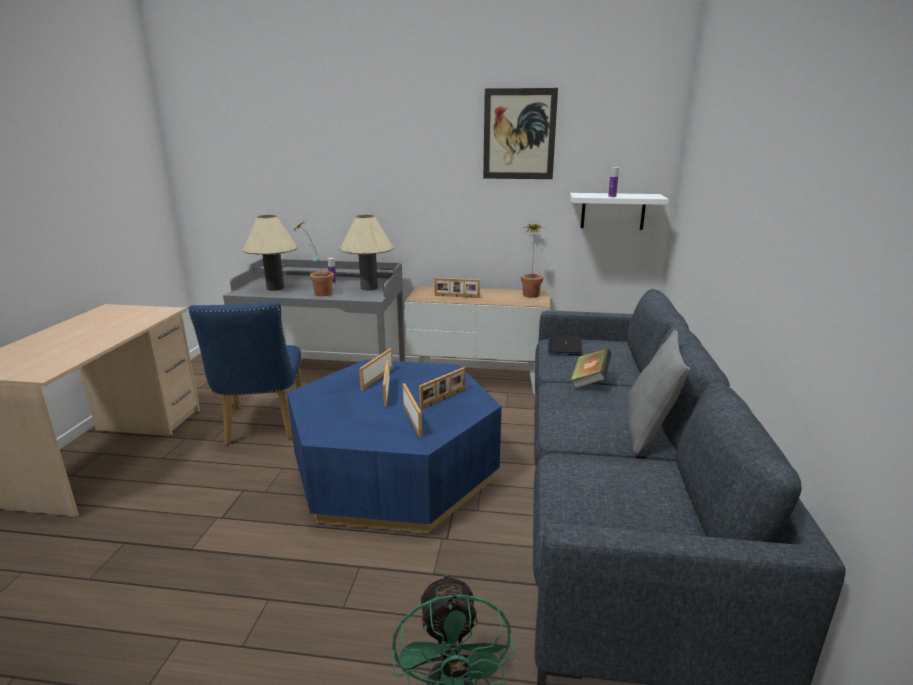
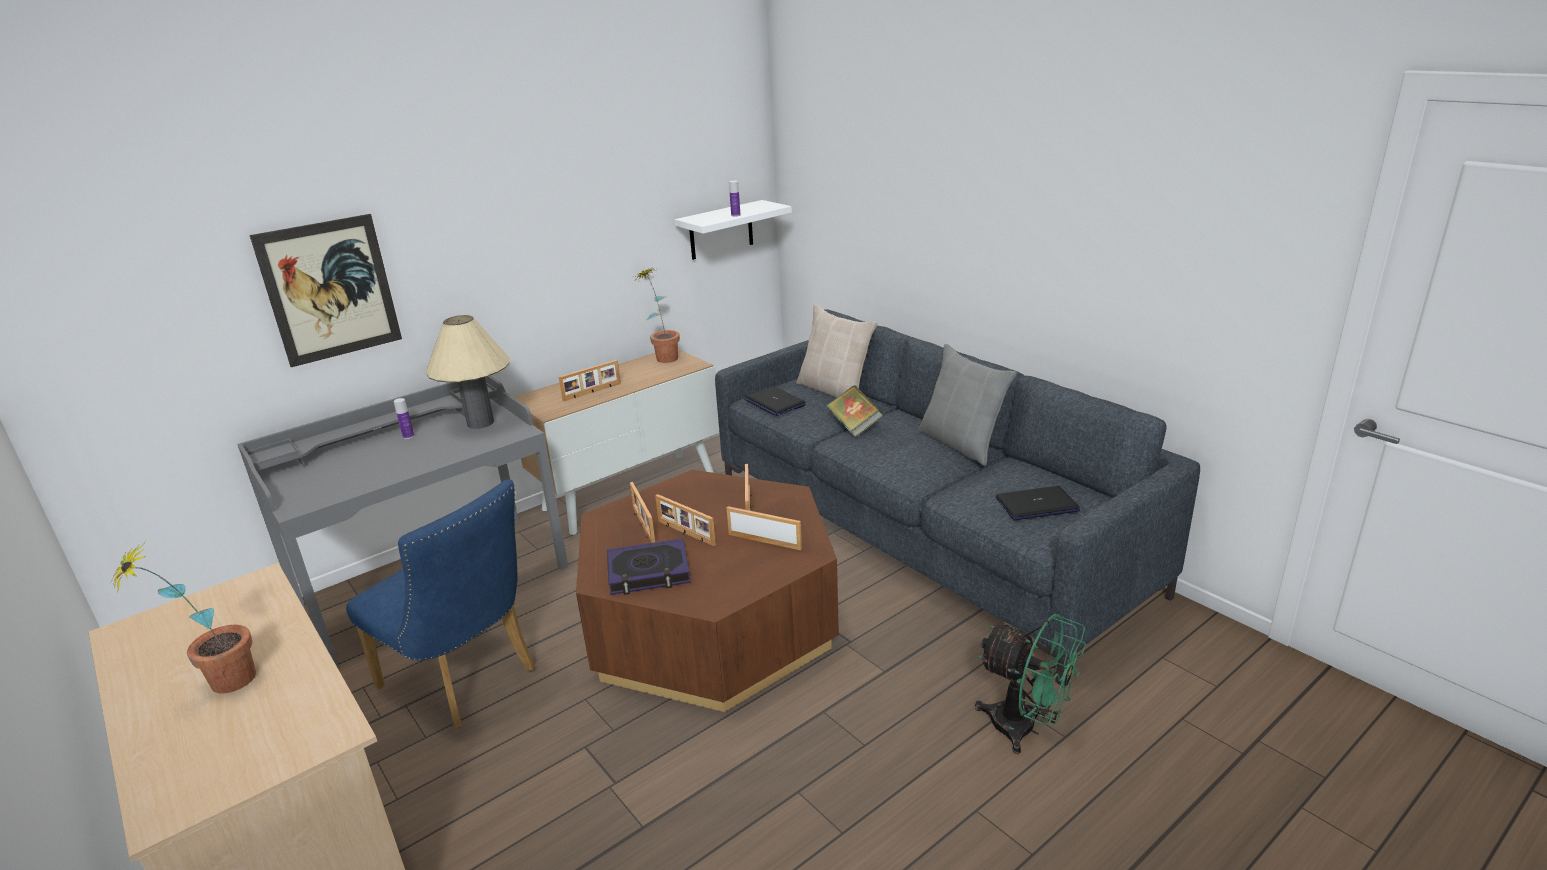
camera: 45 degrees left, 5 degrees up
(275, 288) = (339, 478): beige table lamp -> none
(318, 293) = (428, 458): potted plant -> potted plant (219, 685)
(330, 402) = (648, 572): none -> book
(395, 472) = (711, 624): blue coffee table -> brown coffee table
(519, 134) = (605, 157): picture -> picture (330, 290)
(619, 505) = (1037, 504): none -> laptop
(622, 356) = (835, 390): none -> beige pillow

